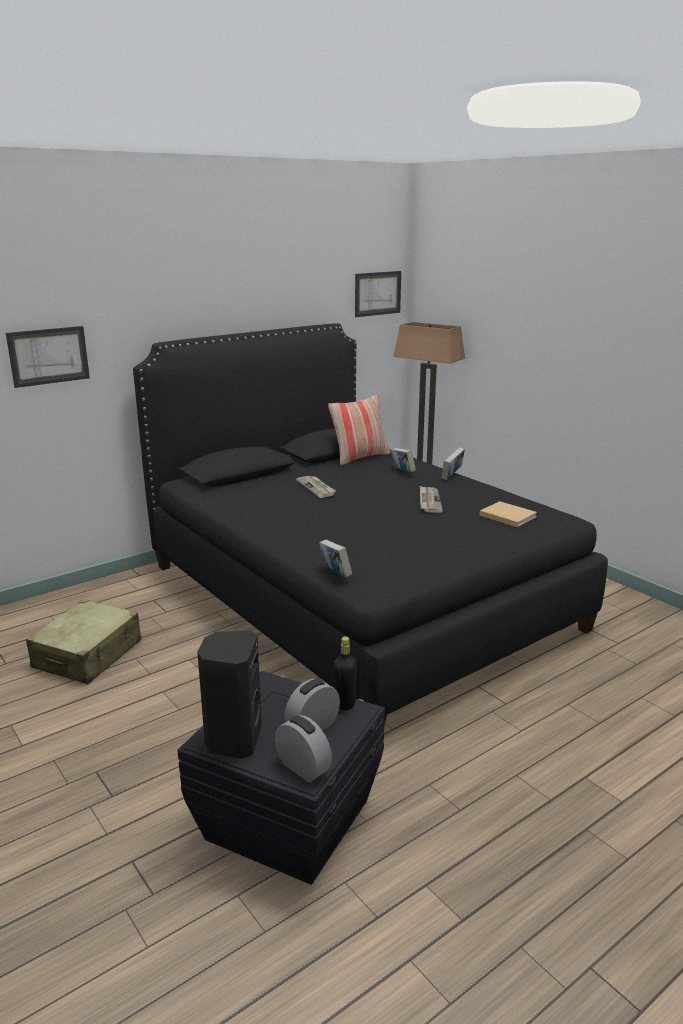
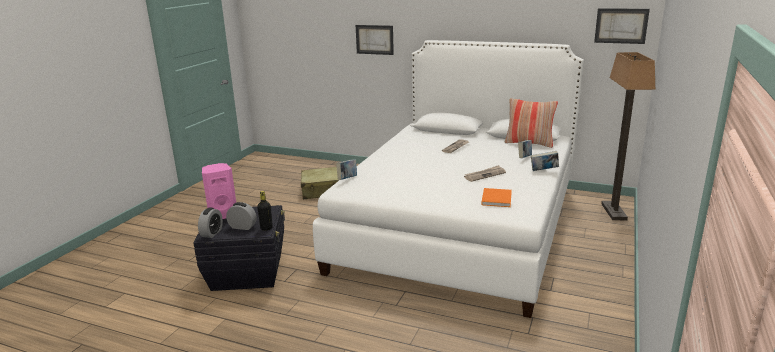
camera: 60 degrees right, 0 degrees up
(232, 739) = (222, 215): black speaker -> pink speaker
(356, 596) = (459, 227): black bed -> white bed
(506, 515) = (496, 198): beige book -> orange book

